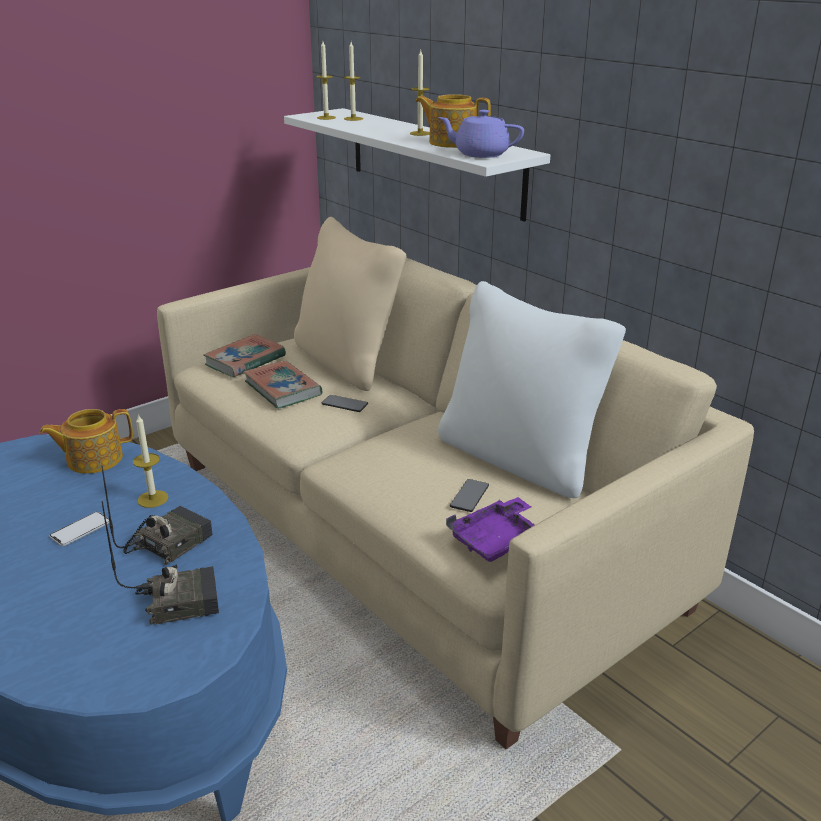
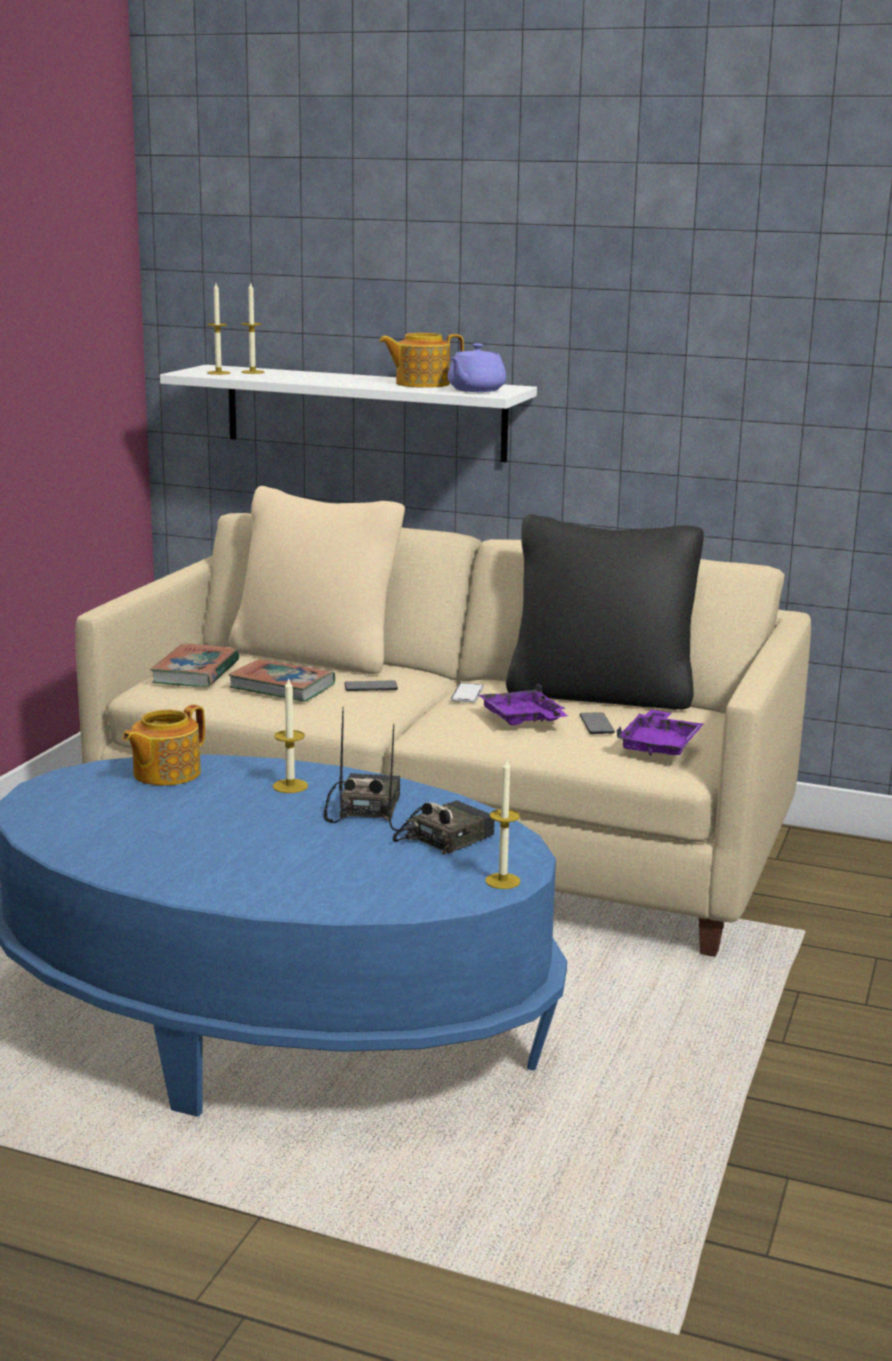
camera: 30 degrees left, 10 degrees down
(80, 530) = (254, 820): phone -> phone (467, 694)
(415, 472) = (523, 719): none -> purple tray
(420, 133) = (366, 379): candle -> candle (502, 881)
(480, 154) = (475, 390): purple teapot -> purple teapot turned 45 degrees counterclockwise
(519, 458) = (600, 694): white pillow -> black pillow

